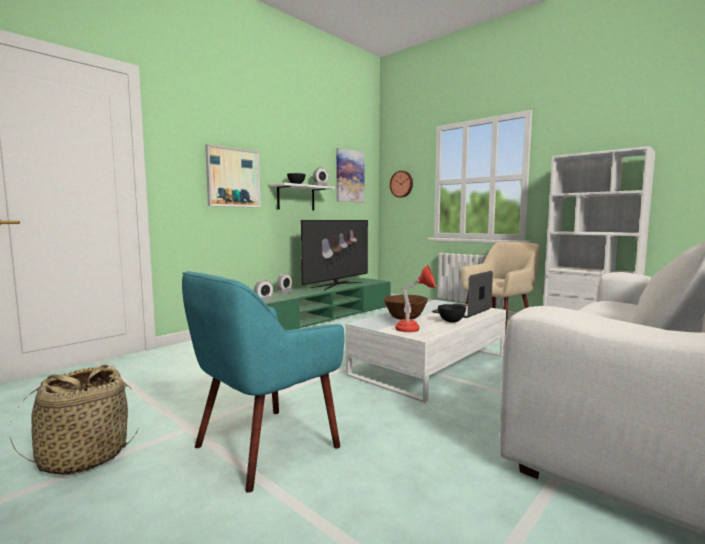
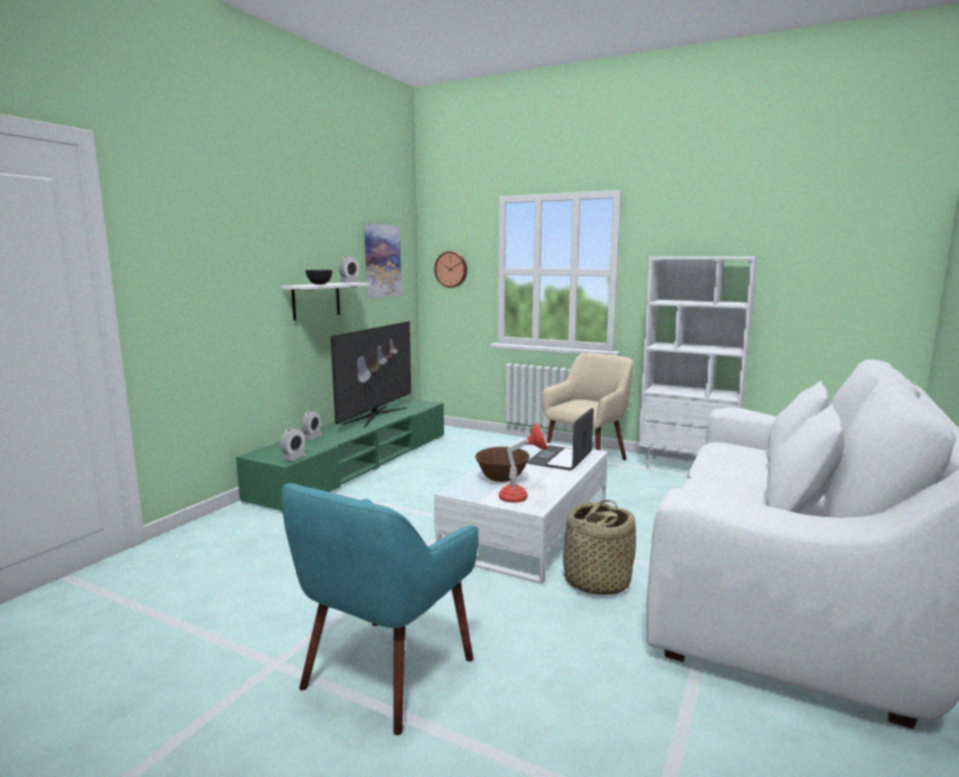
camera: 15 degrees left, 5 degrees up
(83, 457) = (158, 729): basket -> basket (596, 581)
(233, 177) = (233, 283): picture -> none
(451, 321) = (556, 478): black bowl -> none

